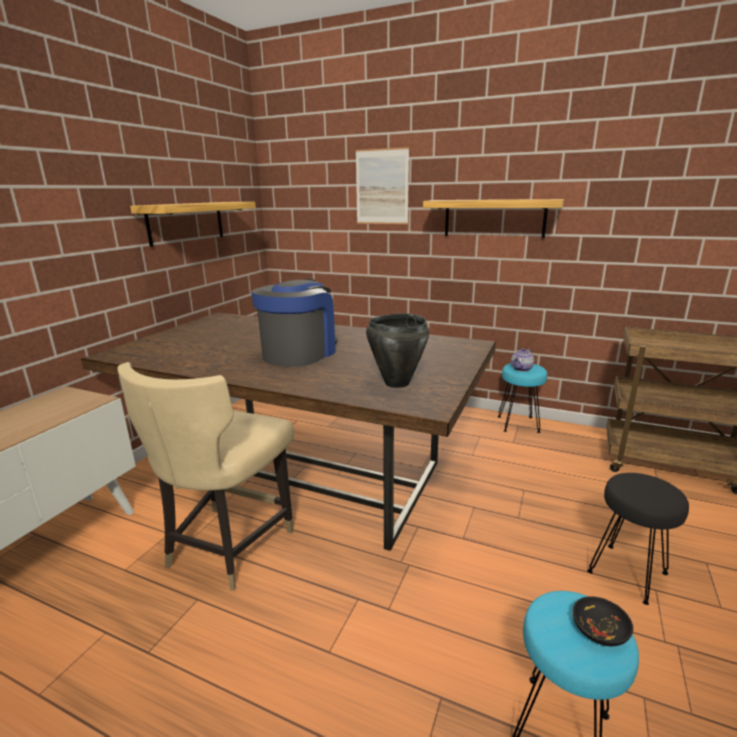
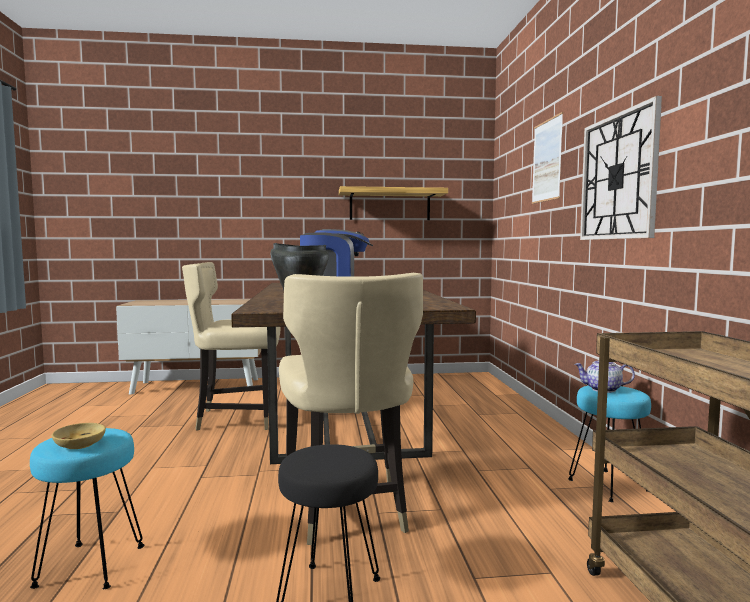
camera: 60 degrees right, 15 degrees down
(494, 218) = (618, 177): shelf -> wall clock
(508, 530) = (347, 510): none -> beige chair
(598, 629) = (80, 444): black bowl -> beige bowl

